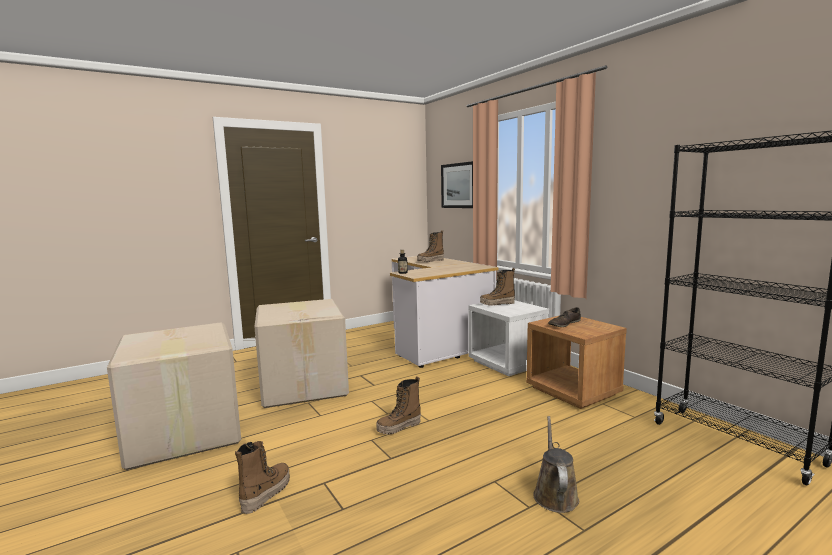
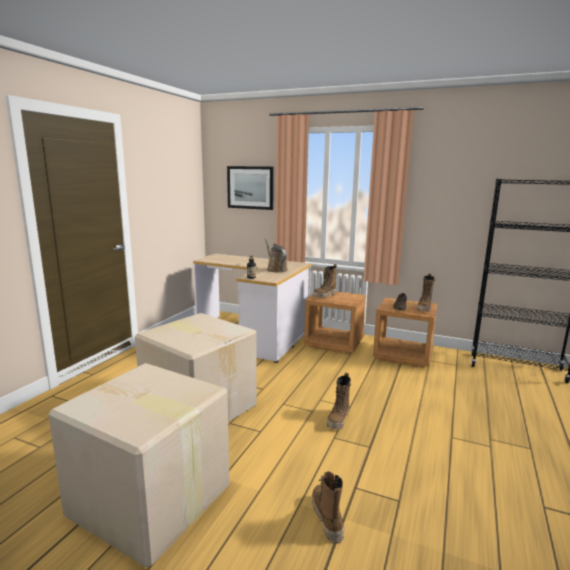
camera: 35 degrees left, 5 degrees up
(430, 261) = (240, 261): boot -> boot (424, 308)
(507, 363) = (334, 343): white nightstand -> brown nightstand
(555, 494) = (490, 432): brown watering can -> brown watering can (276, 269)

